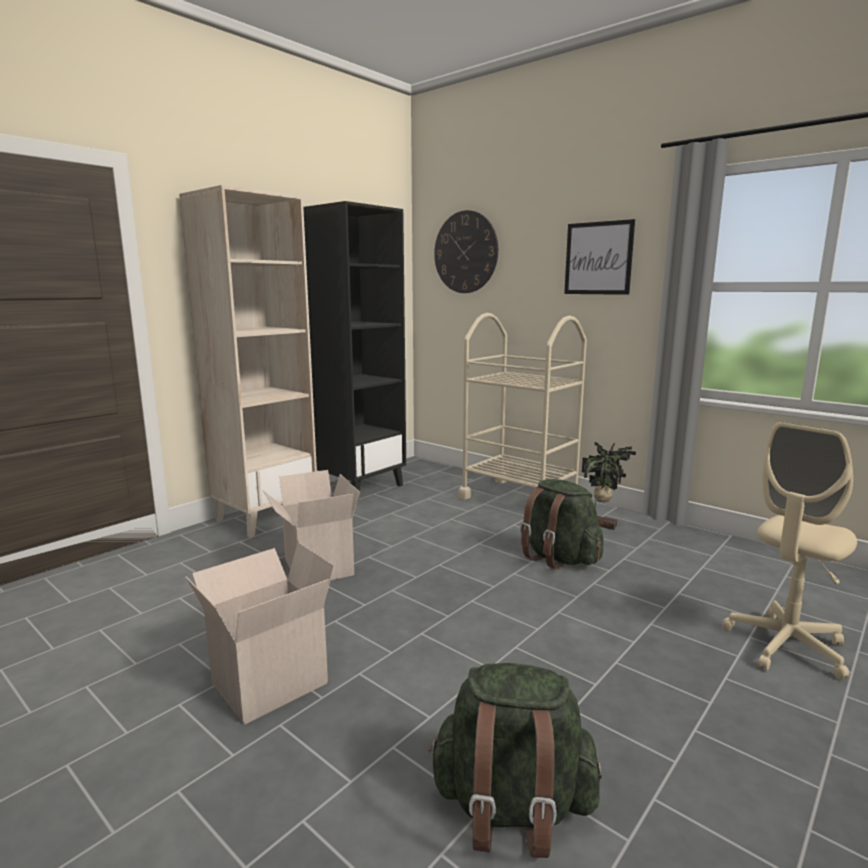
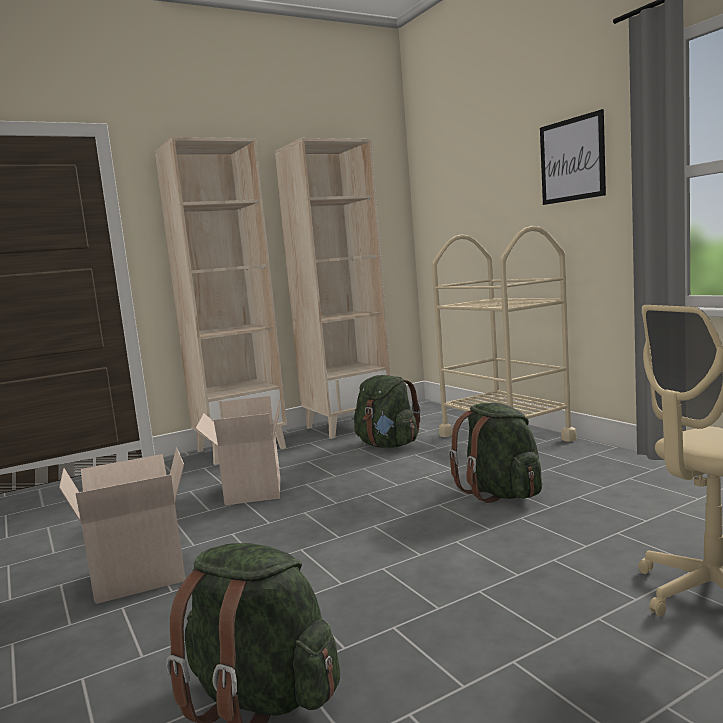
camera: 20 degrees right, 5 degrees down
(361, 487) = (348, 426): black bookcase -> beige bookcase
(418, 509) = (388, 445): none -> green backpack
(465, 252) = (453, 176): wall clock -> none
(603, 524) = (583, 463): potted plant -> none

